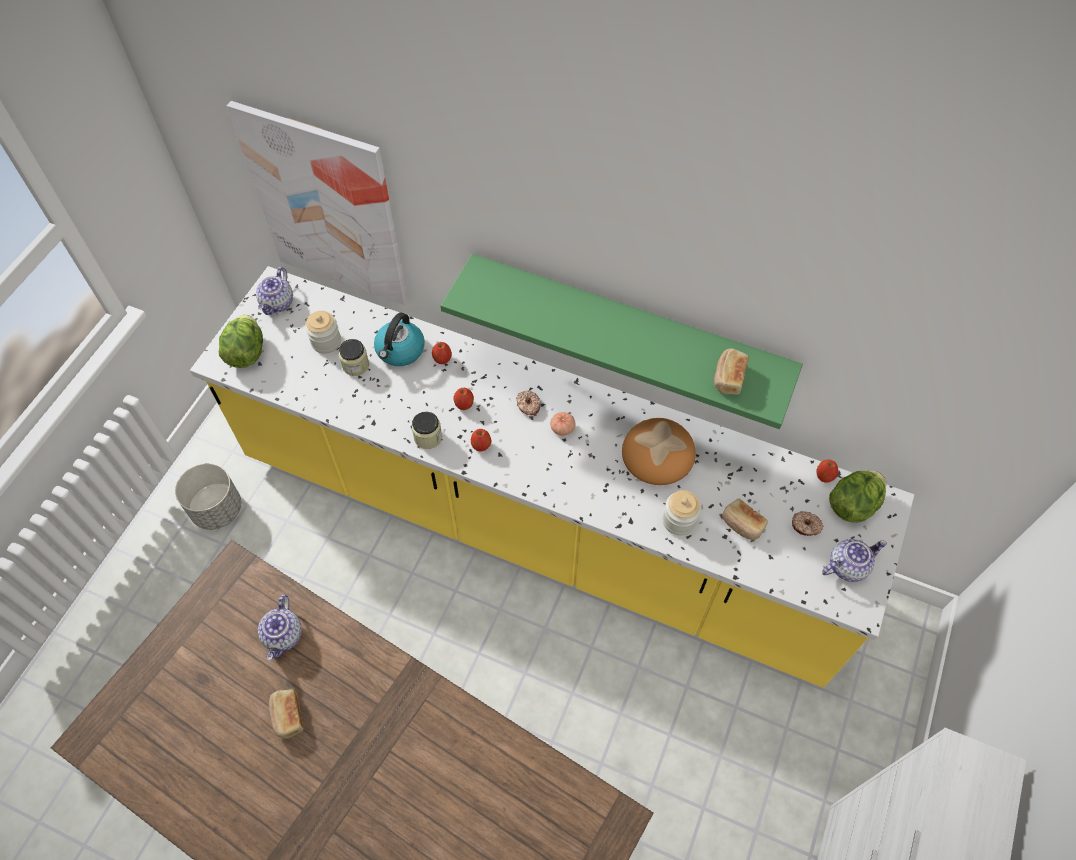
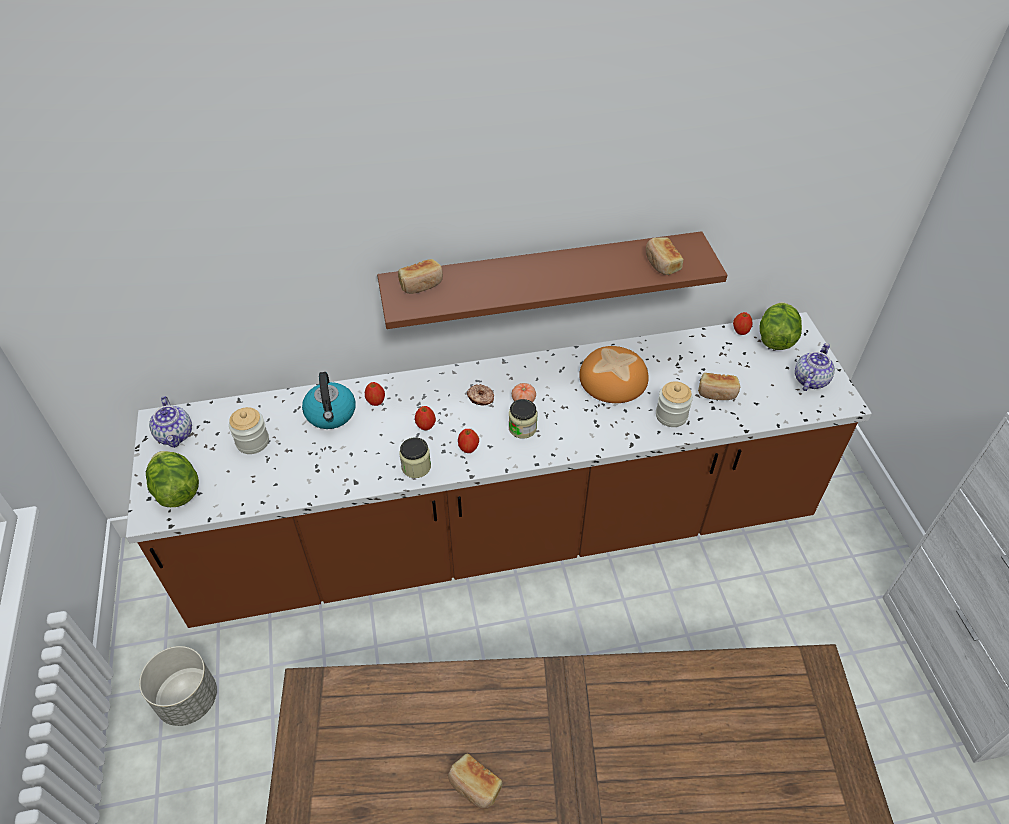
camera: 35 degrees left, 10 degrees down
(284, 636) = (411, 718): teapot -> none
(327, 207) = (205, 299): picture -> none
(356, 365) = (298, 446): jar -> jar (522, 428)
(498, 283) = (421, 284): none -> bread
(538, 525) = (504, 533): yellow counter -> brown counter
(628, 326) = (542, 275): green shelf -> brown shelf
(805, 526) = (759, 370): donut -> none

